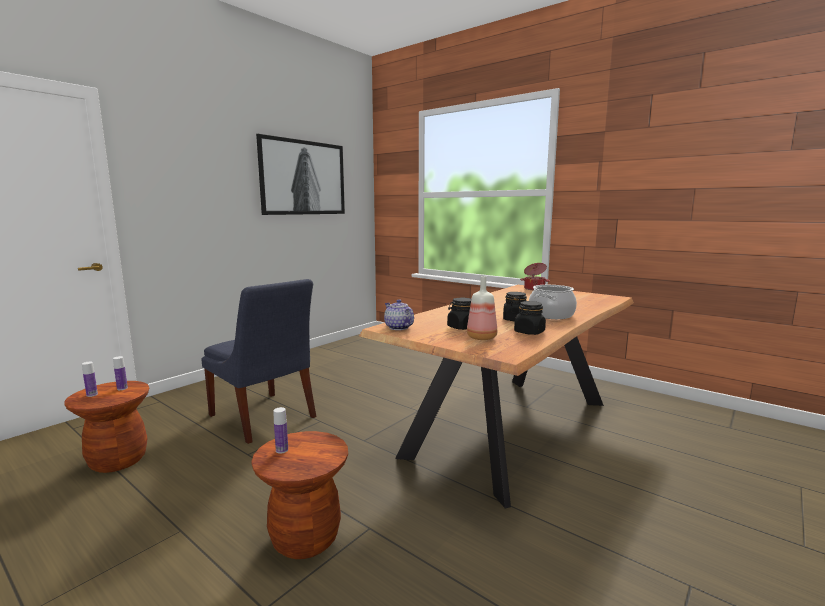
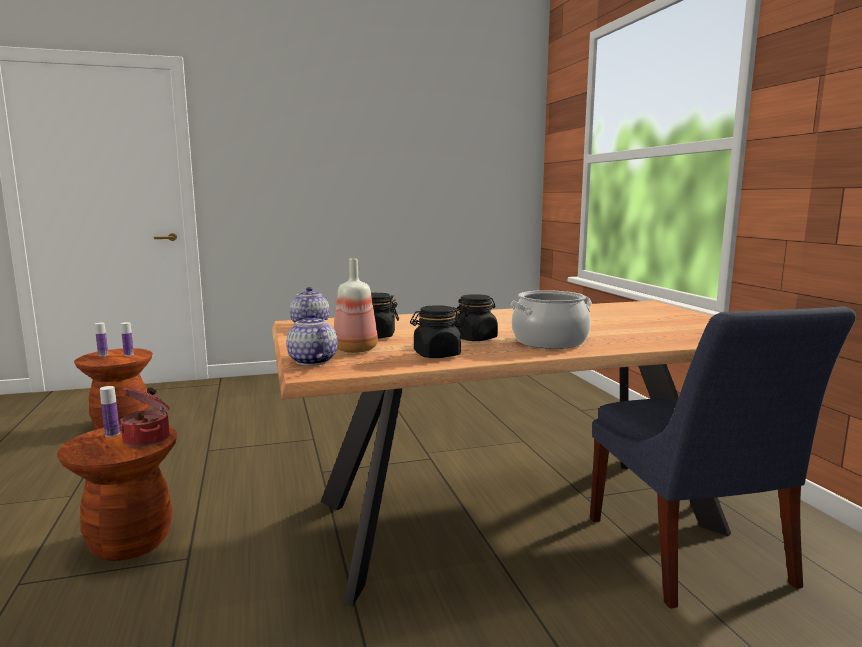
camera: 35 degrees right, 0 degrees up
(264, 418) = (271, 421): blue chair -> blue chair (690, 555)
(303, 178) = (424, 141): picture -> none
(484, 349) = (311, 361): none -> teapot
(534, 289) = (657, 308): cooking pot -> cooking pot (148, 439)

